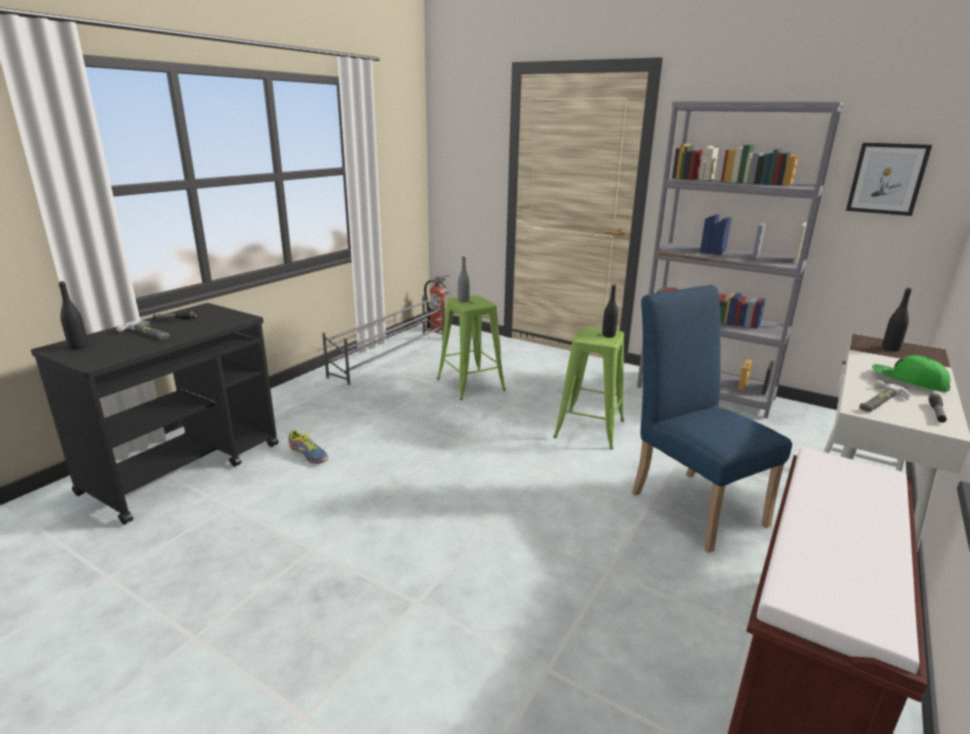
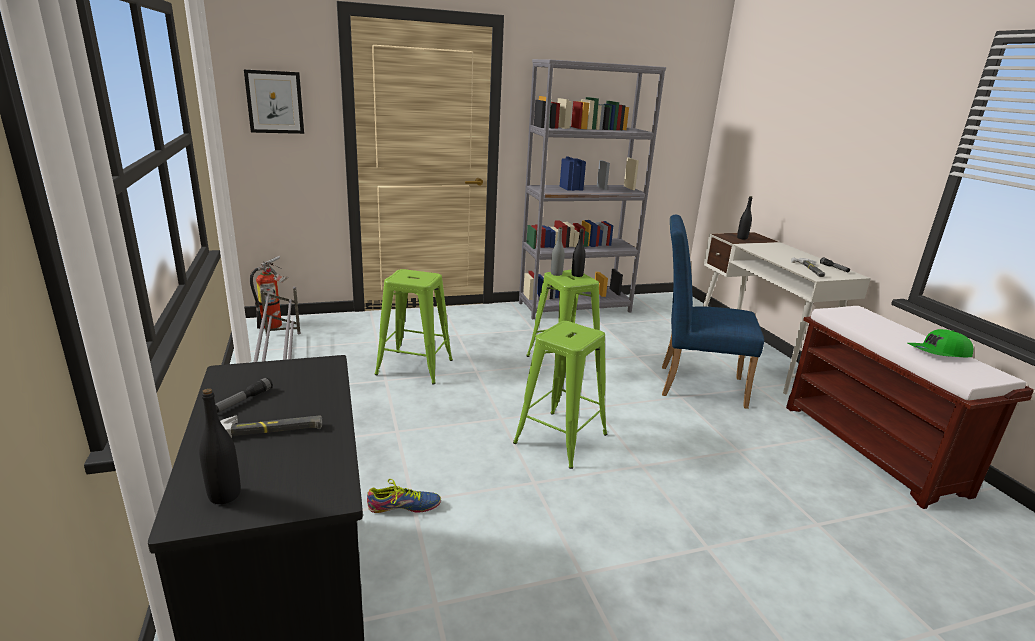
camera: 50 degrees left, 0 degrees up
(463, 301) = (404, 278): grey bottle -> grey bottle (556, 274)
(470, 474) = (560, 439): none -> green stool
(887, 179) = (666, 121): picture -> picture (275, 102)
(908, 381) = (790, 255): green cap -> green cap (939, 353)

